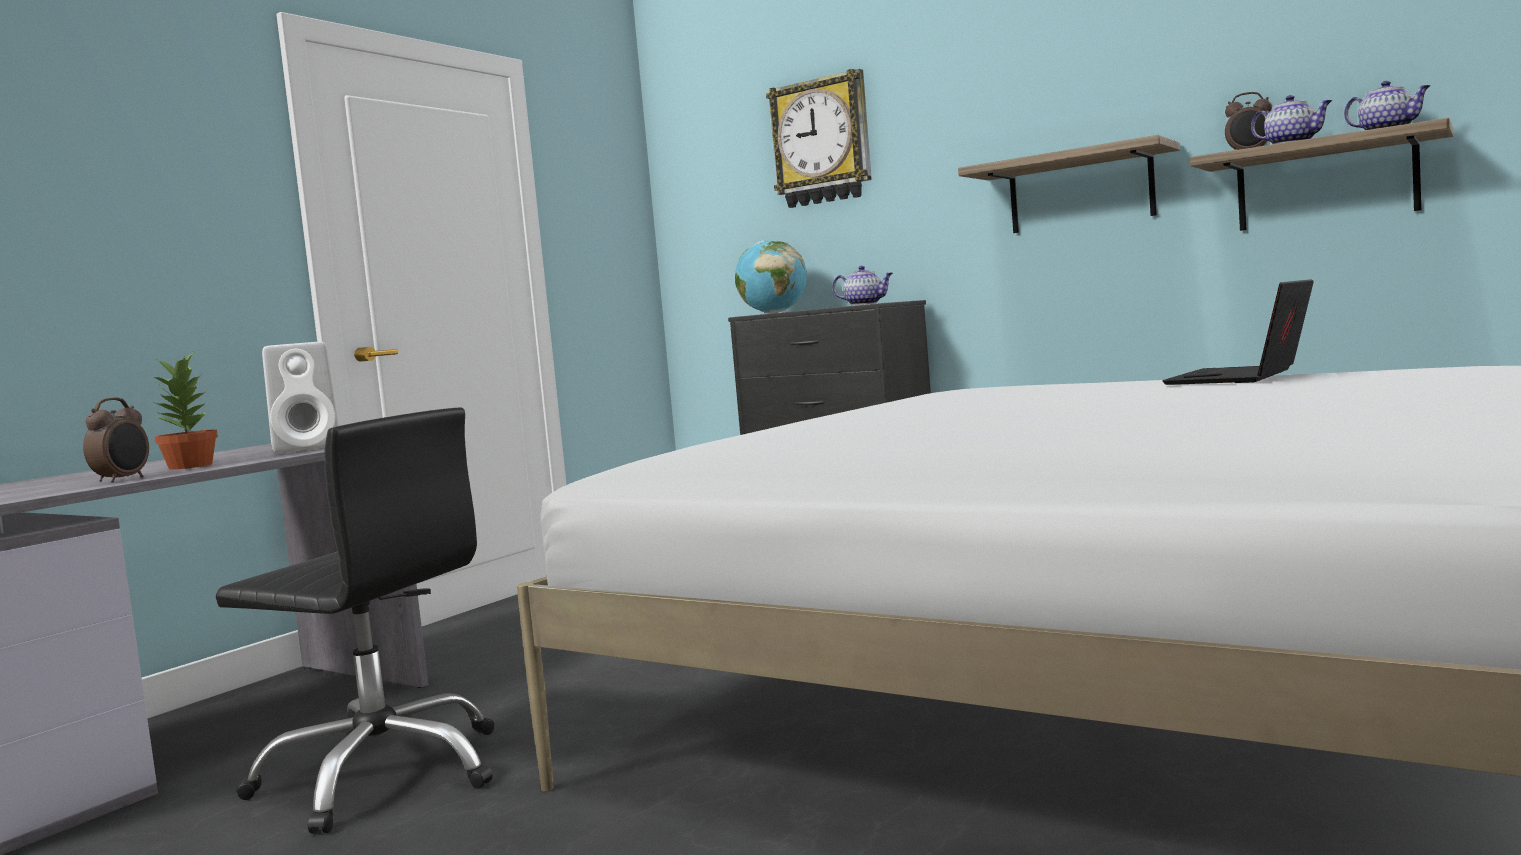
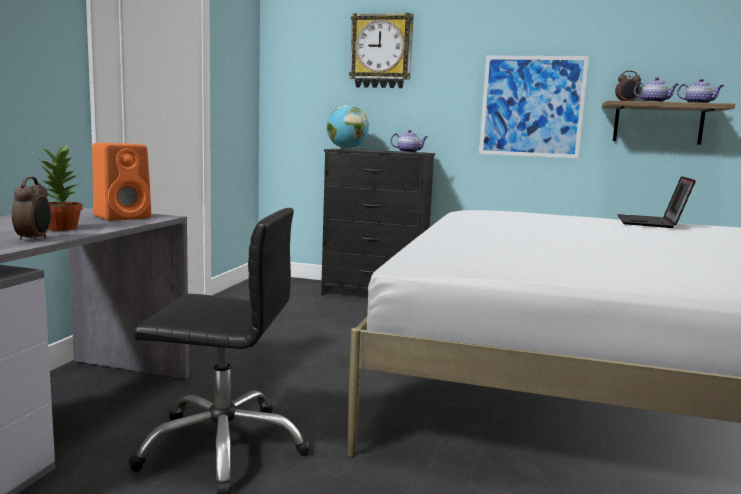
camera: 20 degrees left, 5 degrees up
(309, 447) = (124, 217): white speaker -> orange speaker
(1080, 191) = (532, 106): shelf -> picture

